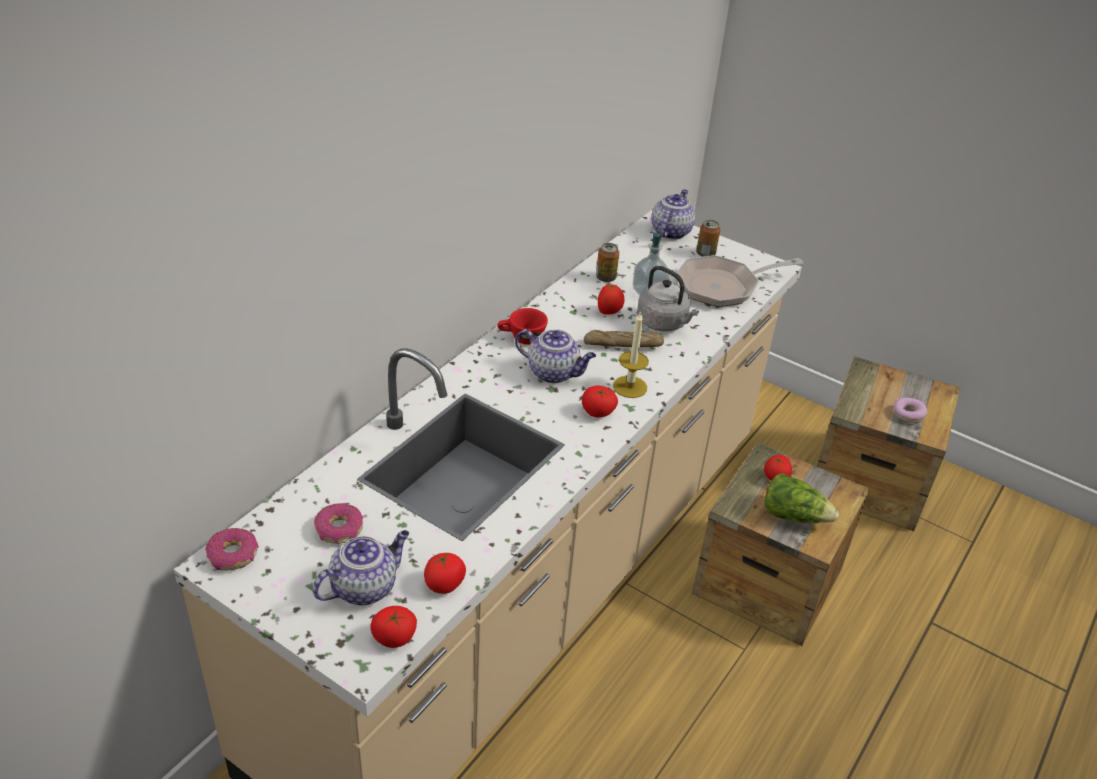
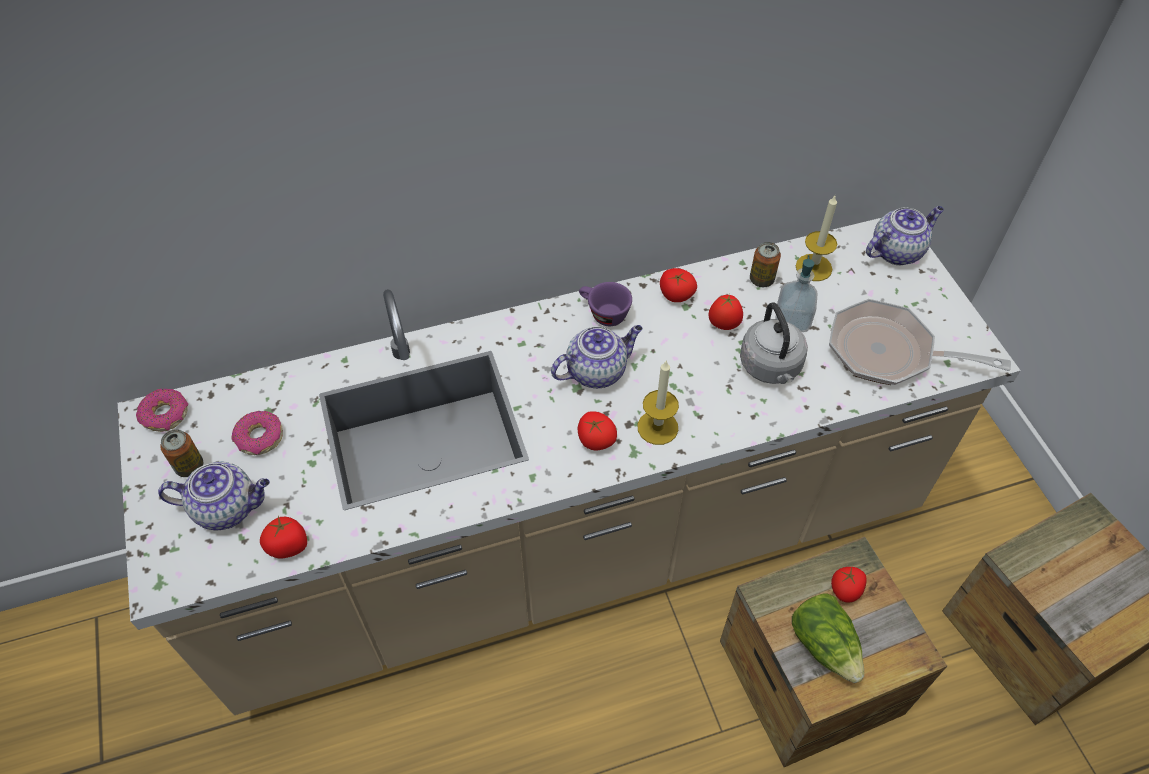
camera: 40 degrees right, 15 degrees up
(394, 638) = (203, 573): tomato -> tomato (675, 295)
(521, 338) = (603, 314): red cup -> purple cup
(554, 373) = (597, 371): teapot -> teapot turned 90 degrees counterclockwise
(623, 345) = (699, 373): bread -> none
(631, 259) = (813, 267): none -> candle
(705, 253) = (911, 299): can -> can (189, 466)
(908, 414) = (1090, 603): donut -> none

